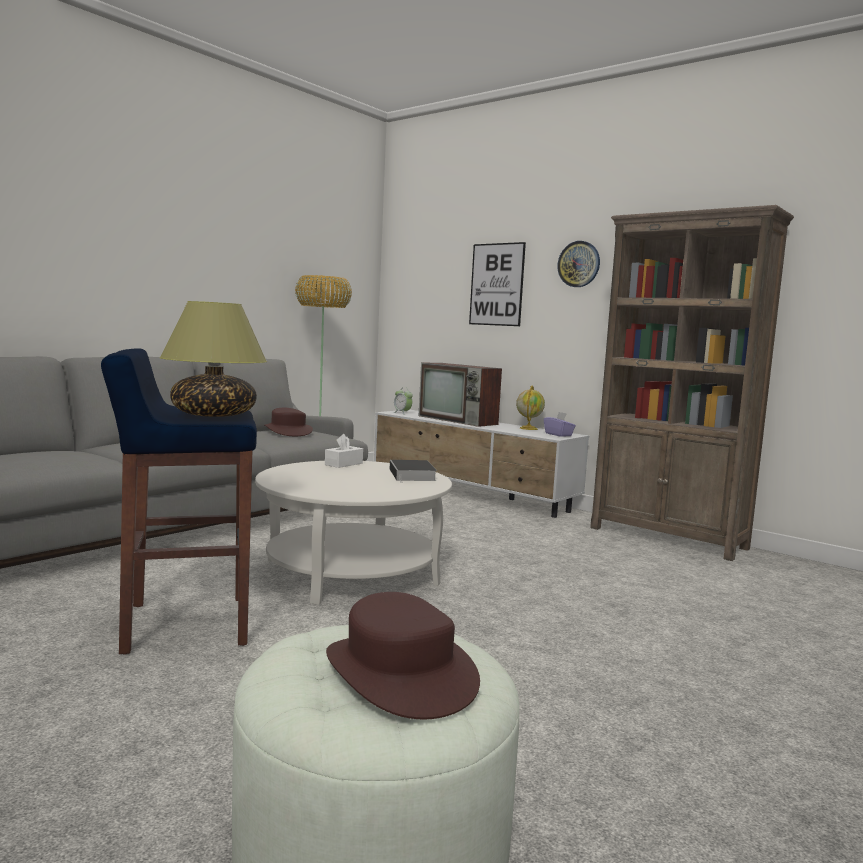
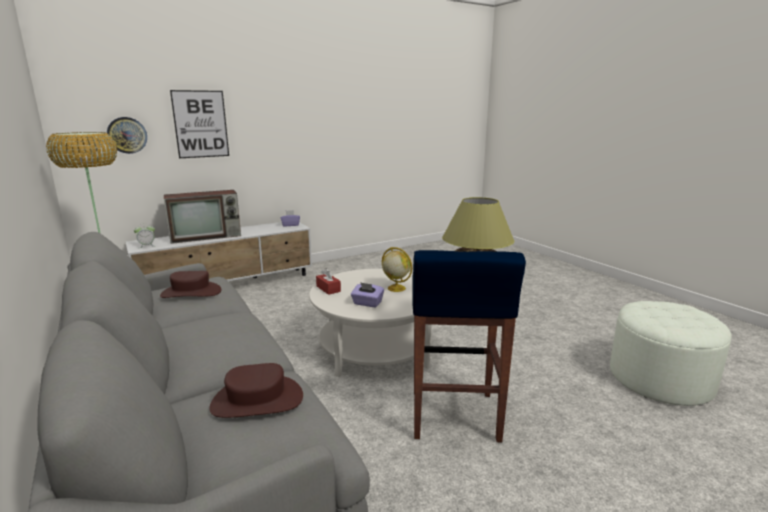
camera: 70 degrees left, 10 degrees up
(304, 476) = (367, 303): none -> purple tissue box
(343, 464) = (328, 289): white tissue box -> red tissue box
(399, 673) = (679, 313): brown hat -> brown hat (257, 401)
(413, 475) = (373, 275): book -> none
(528, 428) = (260, 226): globe -> globe (395, 288)
(579, 264) = (269, 108): wall clock -> wall clock (127, 135)
(668, 538) = (360, 261): brown bookcase -> none

